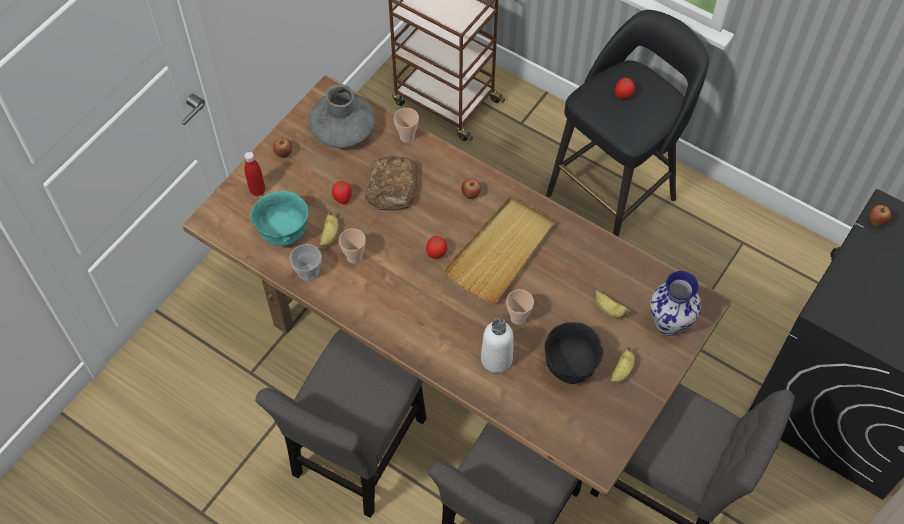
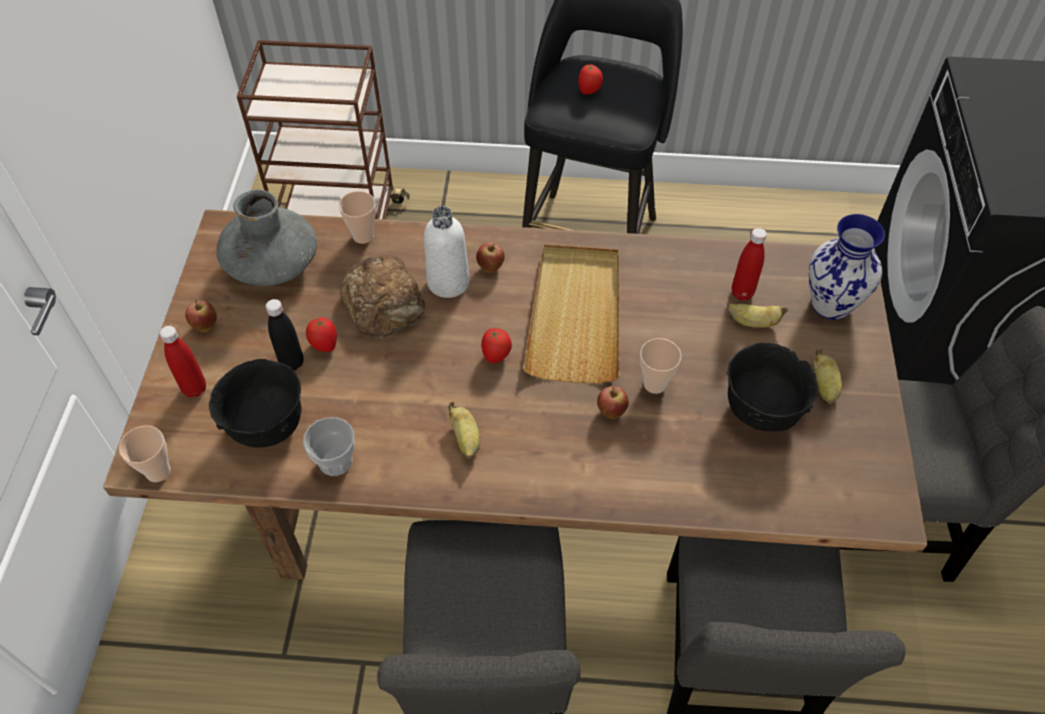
camera: 30 degrees left, 5 degrees down
(284, 233) = (267, 426): turquoise bowl -> black bowl
(318, 200) = (292, 363): none -> black bottle
(329, 236) = (336, 400): banana -> banana (466, 439)
(354, 257) = (389, 411): cup -> cup (158, 471)
(496, 359) = (666, 448): white bottle -> white bottle (448, 282)
(617, 287) = (742, 293): none -> red bottle
(876, 222) = (977, 87): apple -> apple (611, 412)

